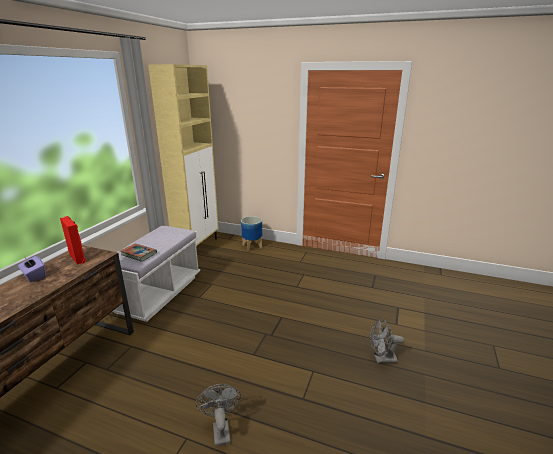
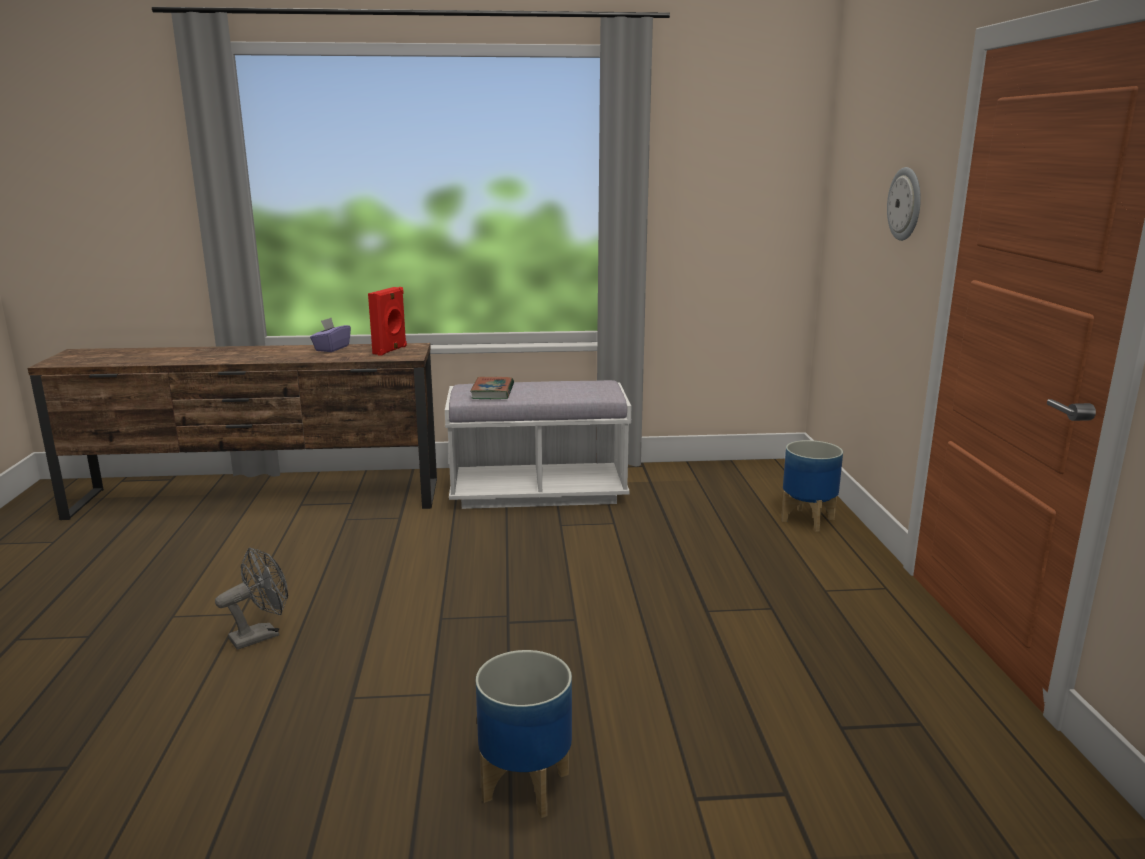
camera: 65 degrees right, 5 degrees down
(197, 246) = (726, 472): beige cabinet -> none
(266, 122) = (905, 204): none -> wall clock
(381, 359) = (525, 787): grey fan -> planter

